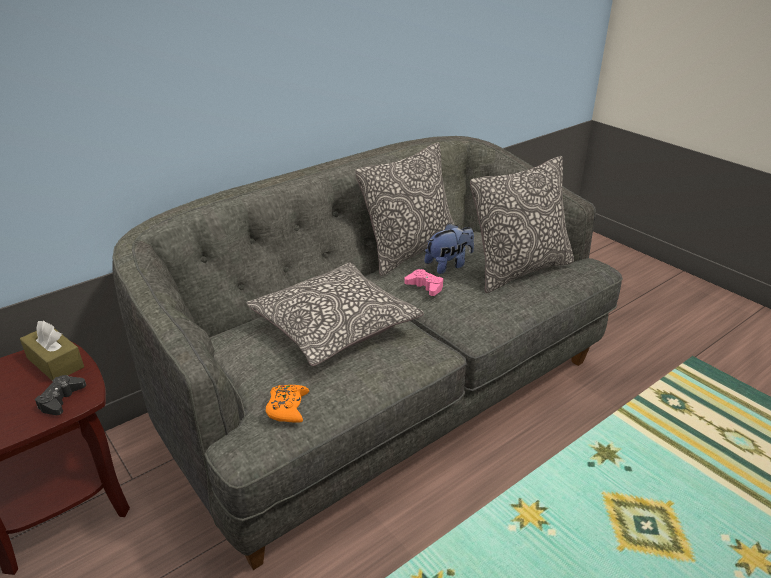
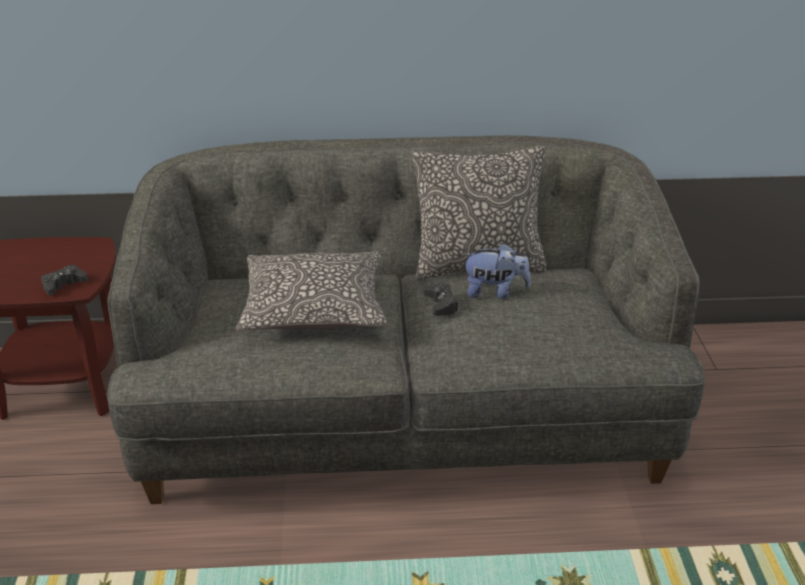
camera: 35 degrees right, 0 degrees up
(55, 362) = (87, 255): brown tissue box -> none
(287, 408) = (197, 358): orange game controller -> none
(425, 287) = (441, 304): pink game controller -> black game controller
(519, 270) = (565, 325): pillow -> none

